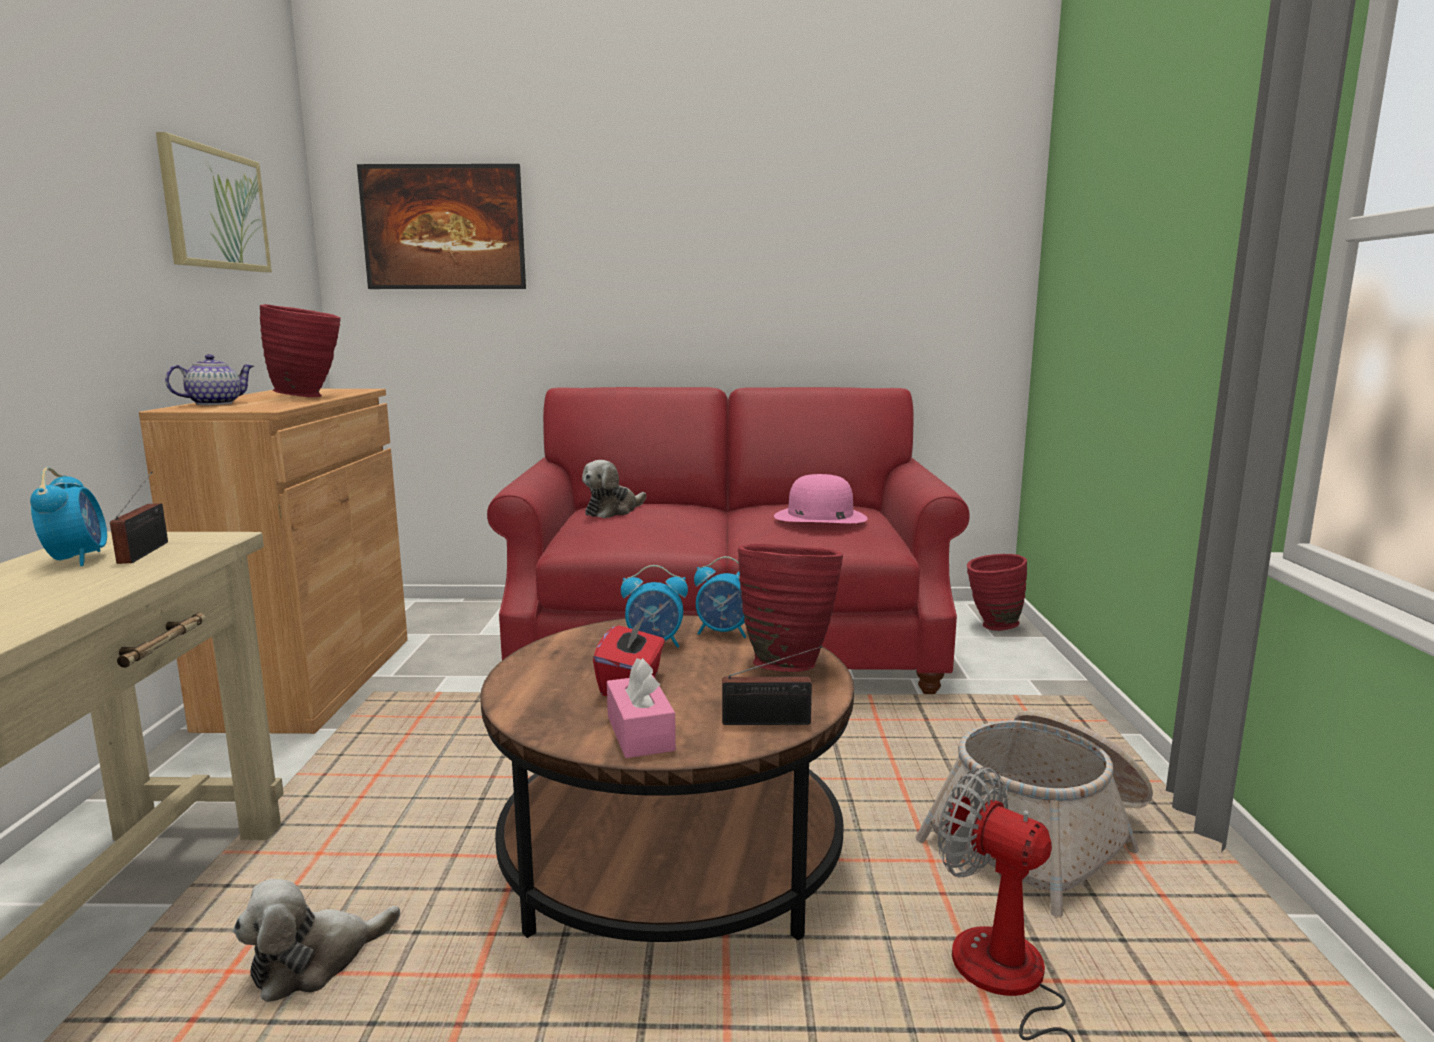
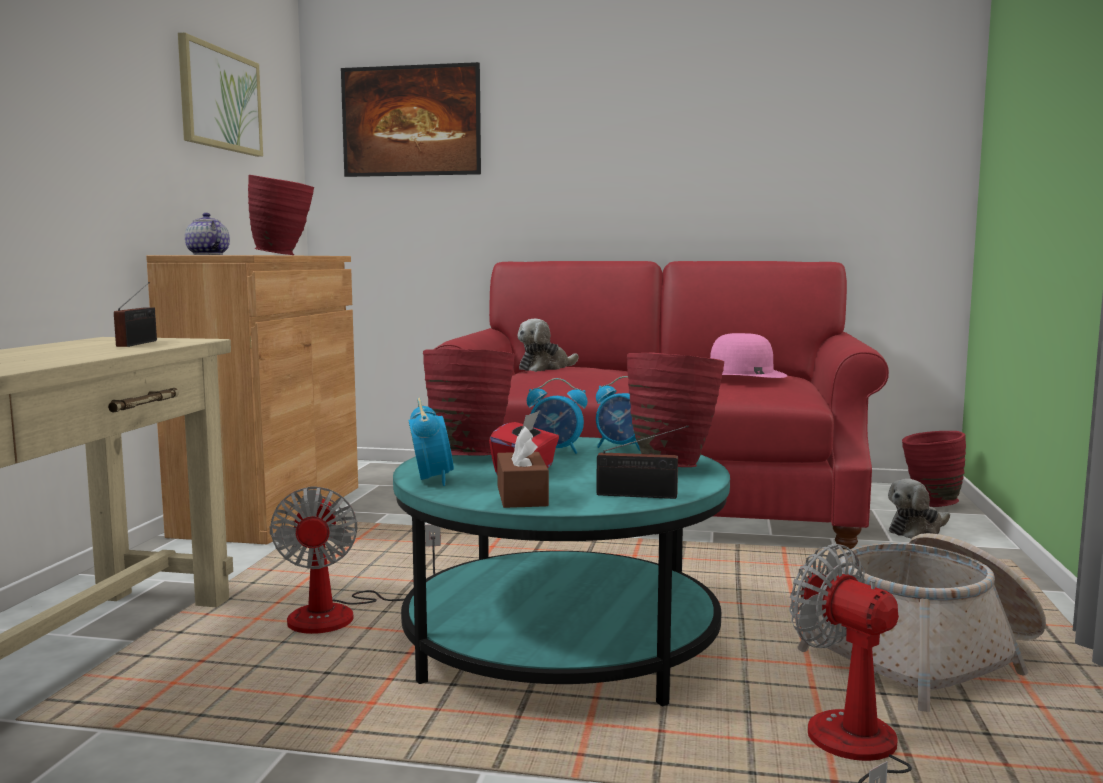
camera: 10 degrees right, 5 degrees down
(77, 559) = (88, 345): alarm clock -> alarm clock (431, 480)
(215, 403) = (207, 254): teapot -> teapot turned 90 degrees counterclockwise
(315, 961) = (241, 683): plush toy -> plush toy (917, 530)
(420, 835) = (342, 614): none -> fan
(560, 658) = (469, 455): none -> red vase
(640, 733) = (522, 496): pink tissue box -> brown tissue box
(672, 854) = (561, 642): brown coffee table -> turquoise coffee table

